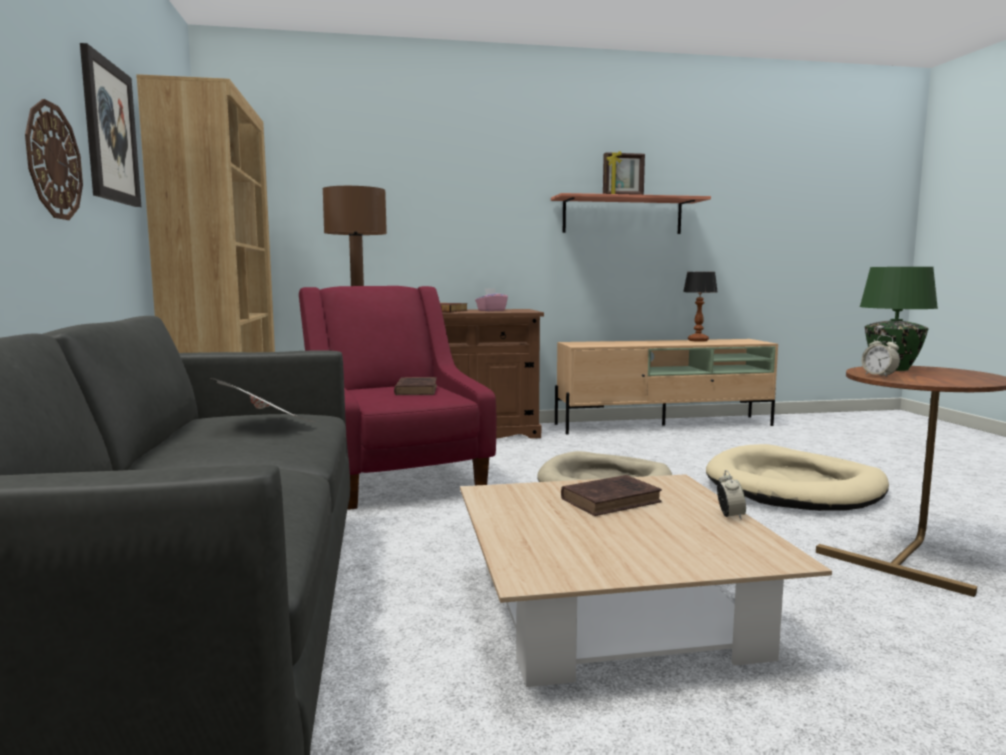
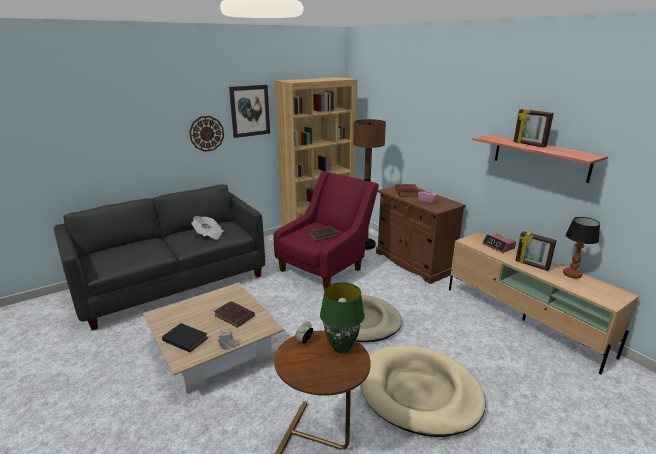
camera: 65 degrees right, 15 degrees up
(608, 342) = (498, 246): none -> alarm clock
(667, 343) = (531, 265): none -> picture frame
(685, 550) = (184, 339): none -> black book

